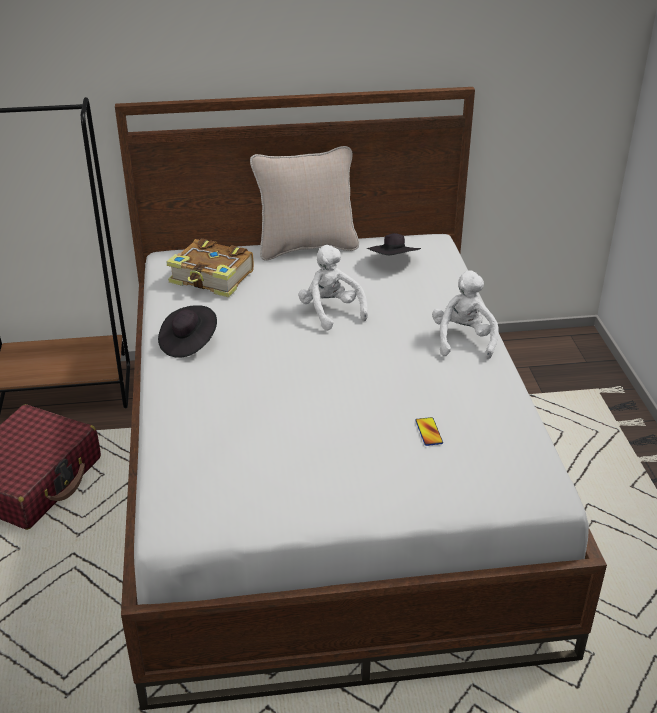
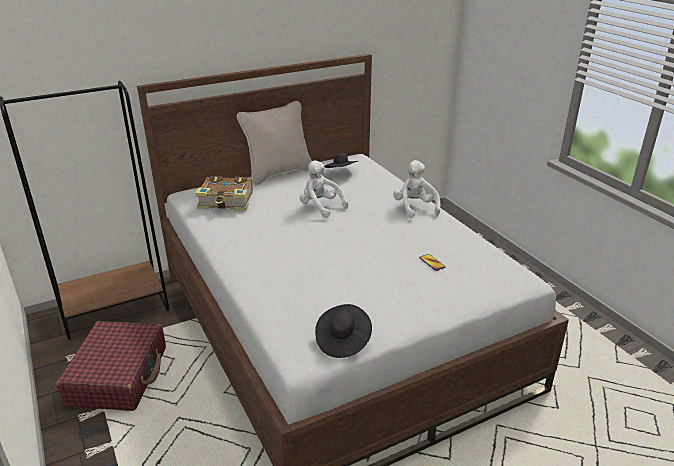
camera: 20 degrees left, 5 degrees down
(188, 343) = (236, 242): black hat -> black hat (343, 341)

